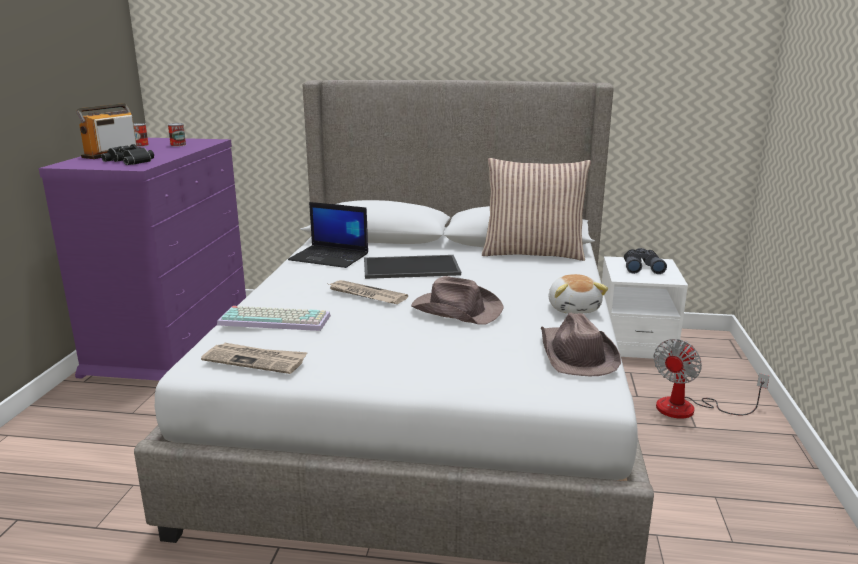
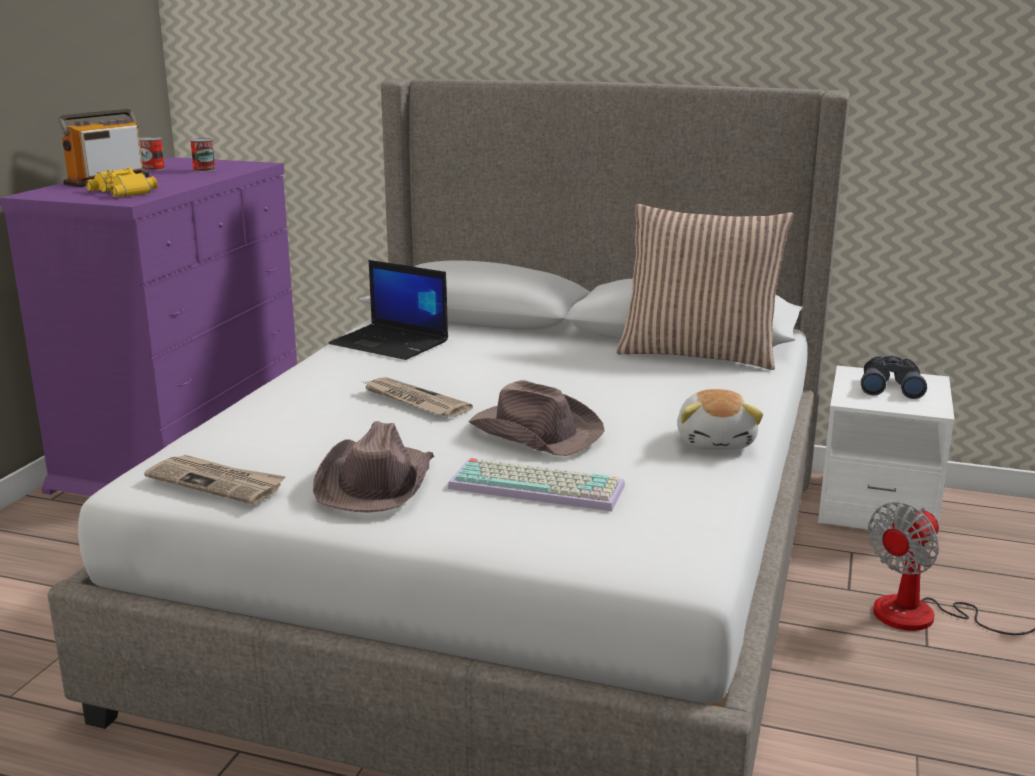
camera: 10 degrees right, 0 degrees up
(131, 161) = (126, 191): black binoculars -> yellow binoculars
(276, 319) = (270, 428): keyboard -> keyboard (539, 486)
(412, 267) = (501, 364): tray -> none
(576, 354) = (681, 510): brown hat -> brown hat (376, 482)

